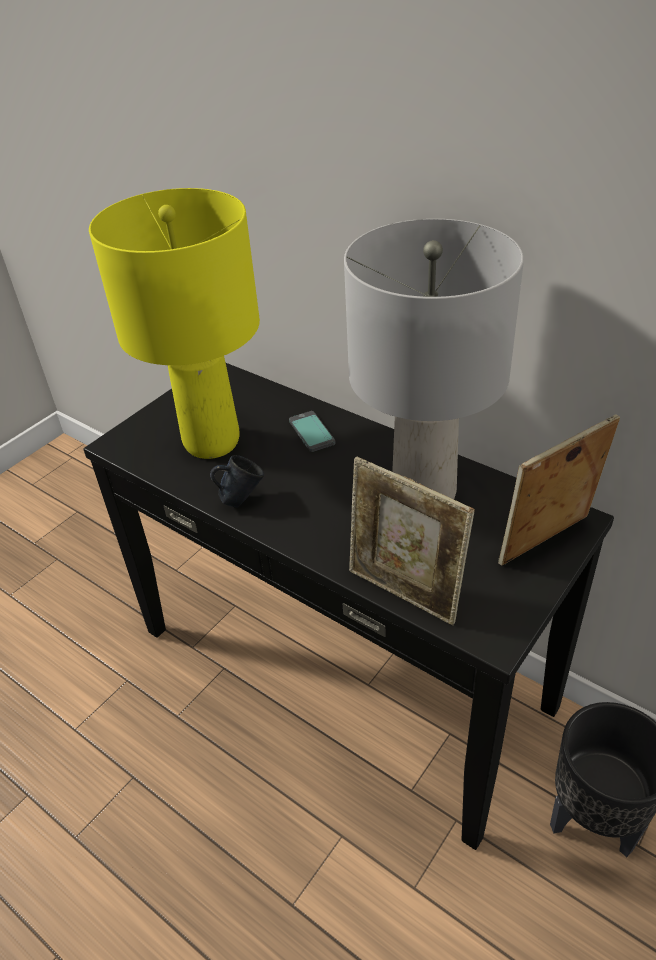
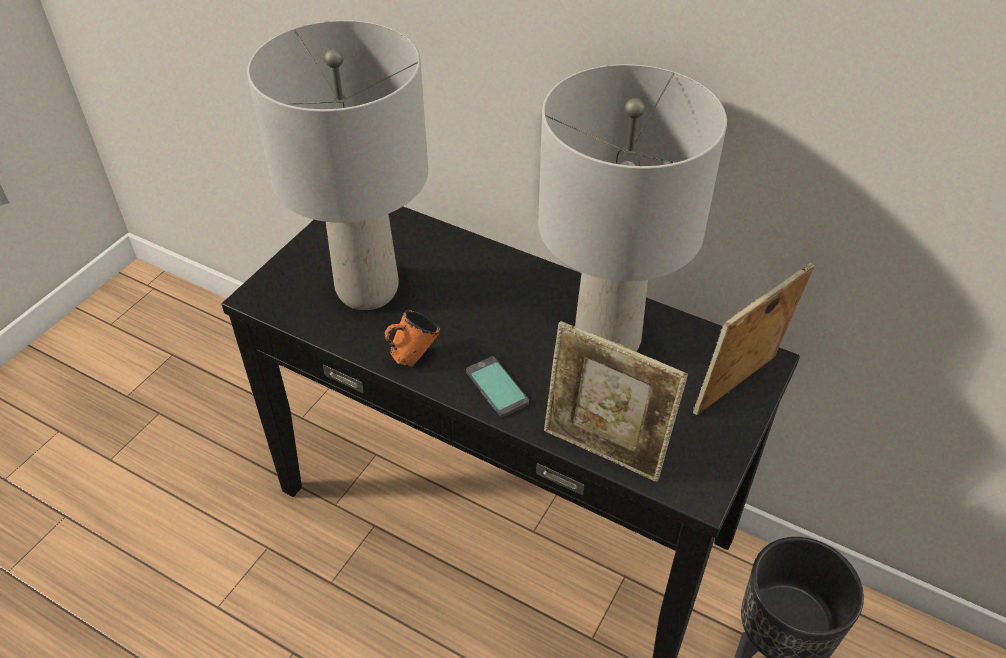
camera: 10 degrees left, 5 degrees up
(212, 442) = (368, 290): yellow table lamp -> grey table lamp
(241, 499) = (414, 356): blue mug -> orange mug
(311, 432) = (475, 274): phone -> phone (496, 387)

